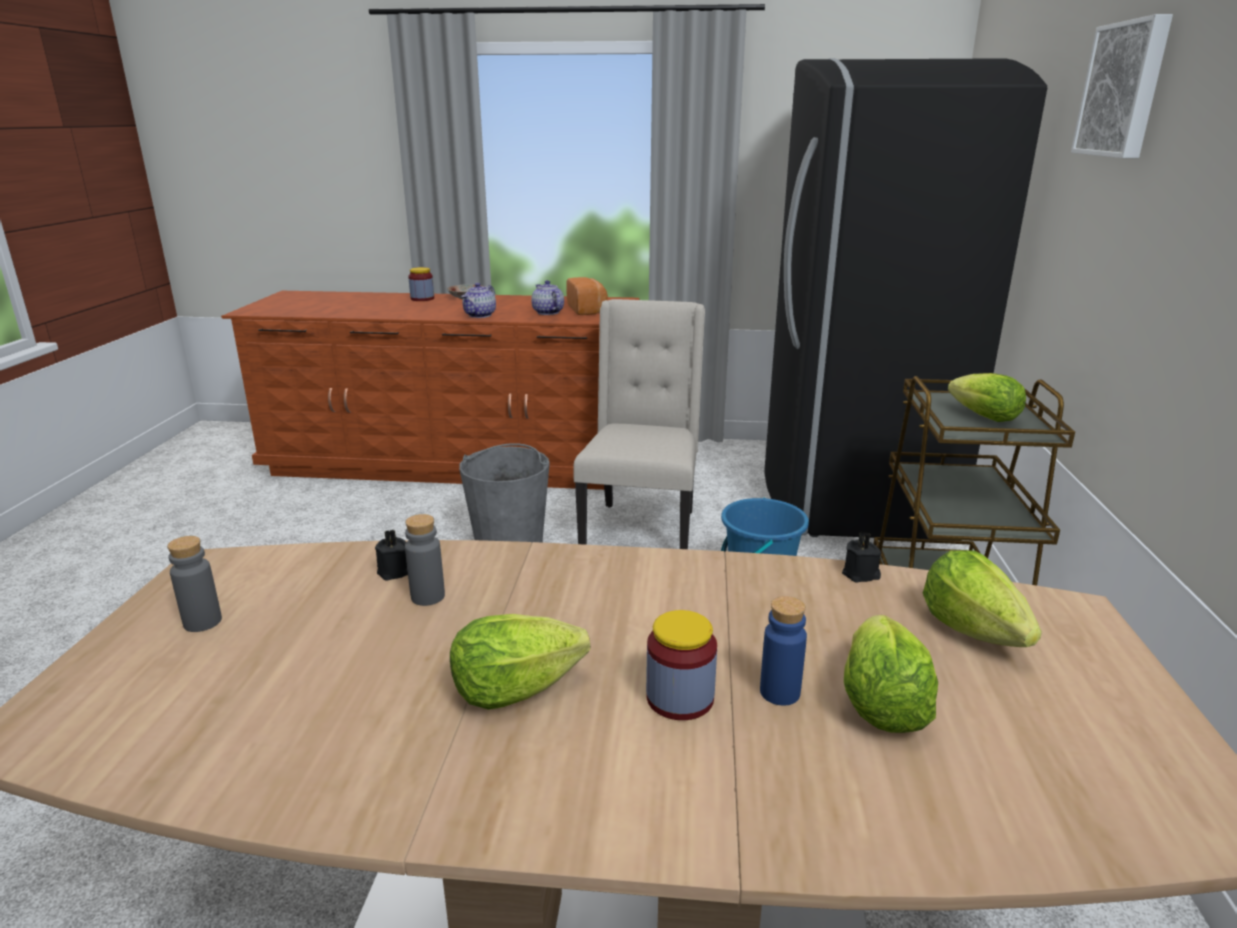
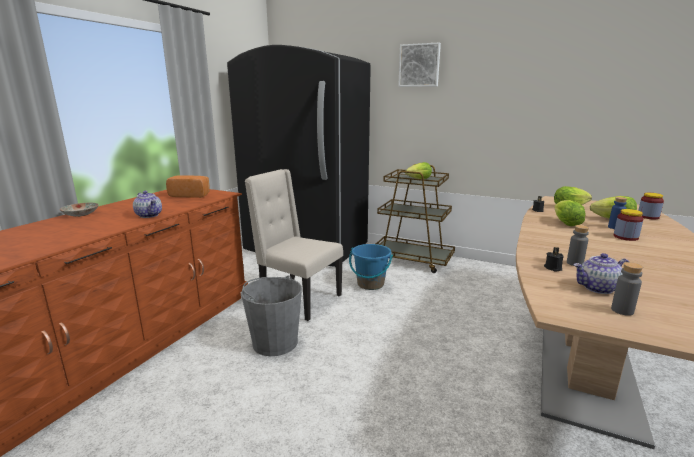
camera: 70 degrees left, 5 degrees down
(422, 299) = (47, 226): jar -> jar (648, 216)
(514, 689) = (636, 255): lettuce -> lettuce (566, 223)
(547, 312) = (178, 202): teapot -> teapot (598, 288)

